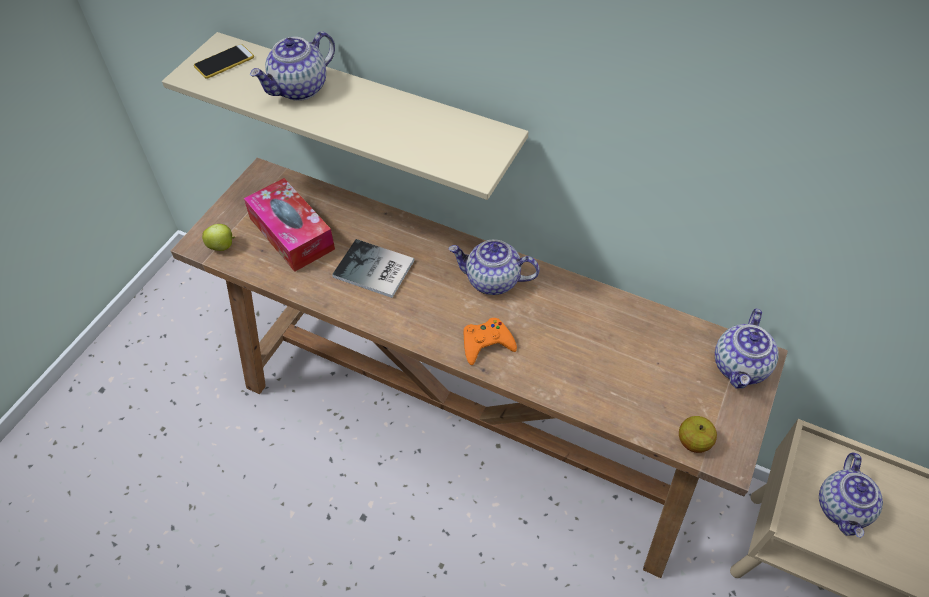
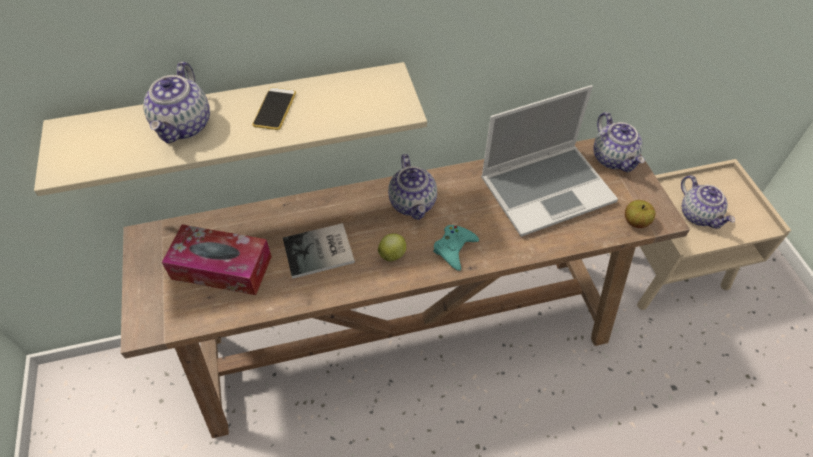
camera: 40 degrees left, 0 degrees up
(222, 246) = (169, 316): apple -> apple (393, 254)
(224, 62) = (83, 141): phone -> phone (274, 109)
(486, 343) = (454, 249): orange game controller -> turquoise game controller
(492, 281) = (413, 203): teapot -> teapot turned 75 degrees counterclockwise
(633, 350) = (547, 189): none -> laptop

